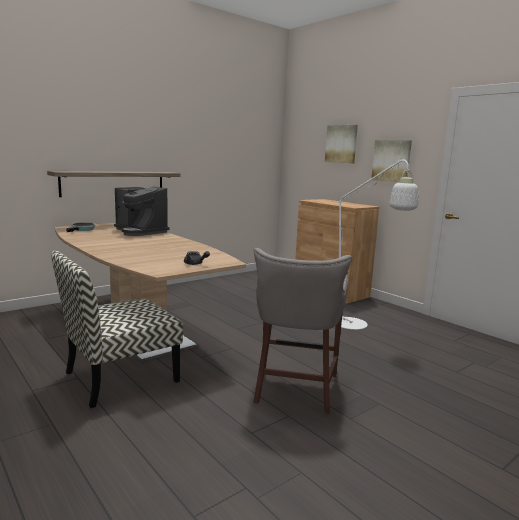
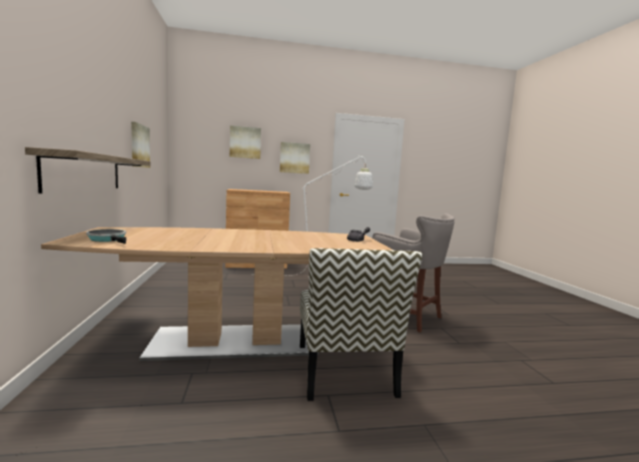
camera: 60 degrees left, 5 degrees down
(140, 231) = (180, 231): coffee machine -> none
(207, 158) = (139, 146): none -> picture

